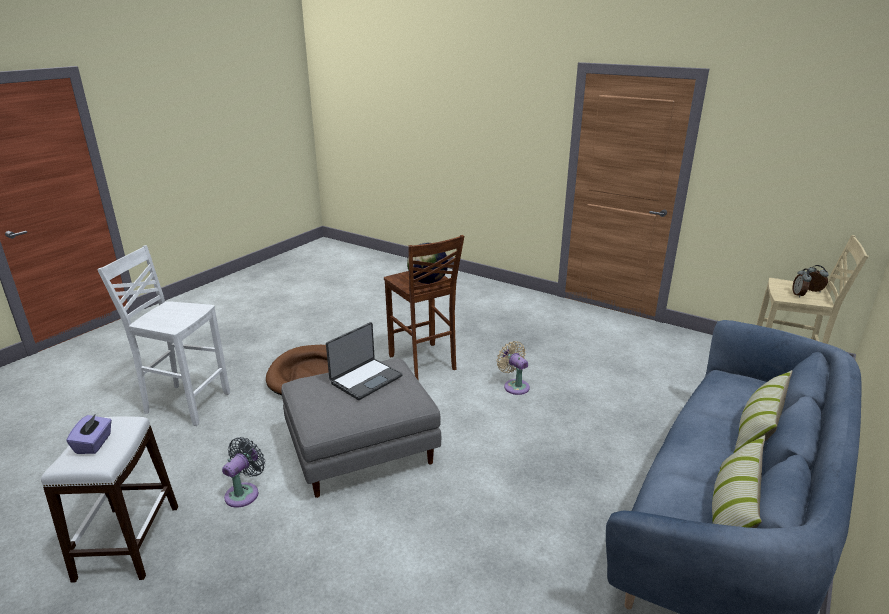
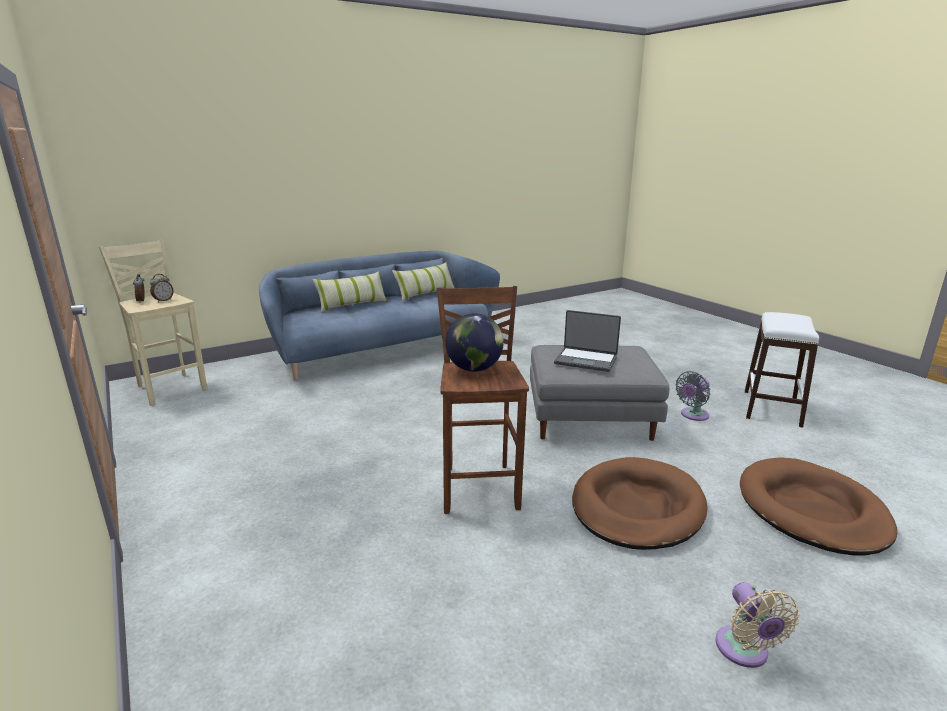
camera: 155 degrees left, 5 degrees down
(94, 444) = (790, 321): purple tissue box -> none
(186, 403) = (811, 510): white stool -> brown dog bed
(365, 379) = (586, 360): laptop -> laptop turned 135 degrees counterclockwise
(514, 386) = (405, 436): beige fan -> beige fan (744, 652)

